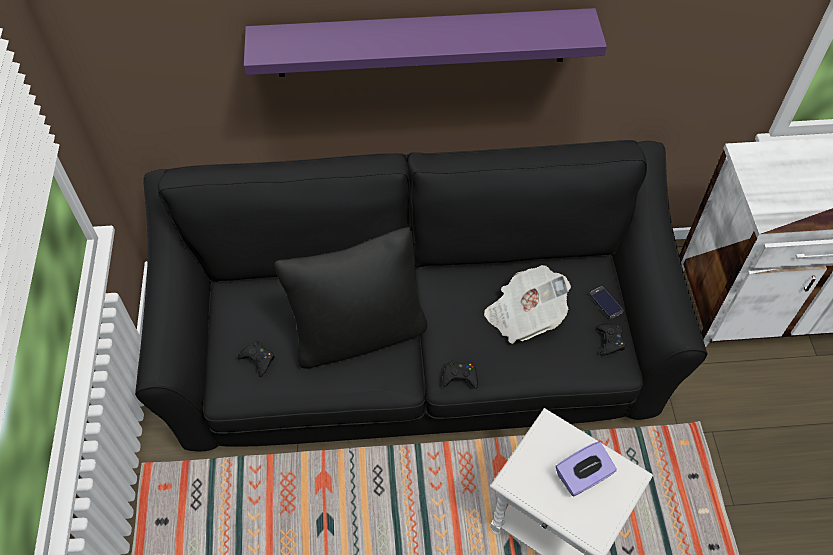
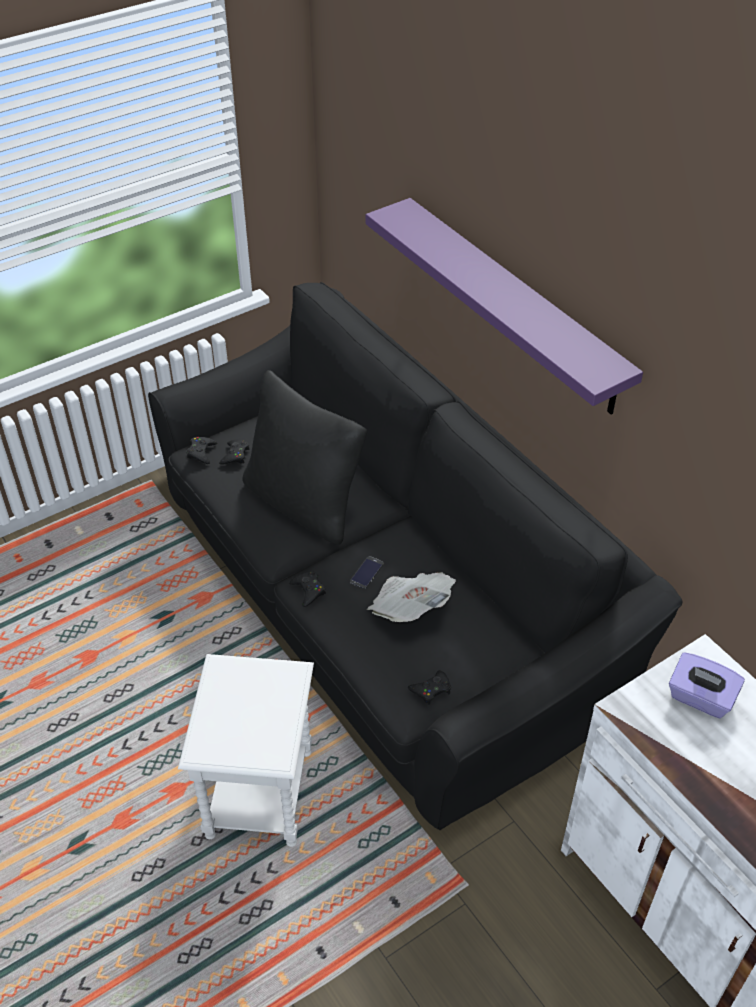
camera: 60 degrees right, 10 degrees down
(231, 386) = (201, 452): none -> black game controller
(582, 477) = (254, 718): purple tissue box -> purple tissue box (700, 698)
(606, 302) = (477, 669): phone -> phone (366, 573)

